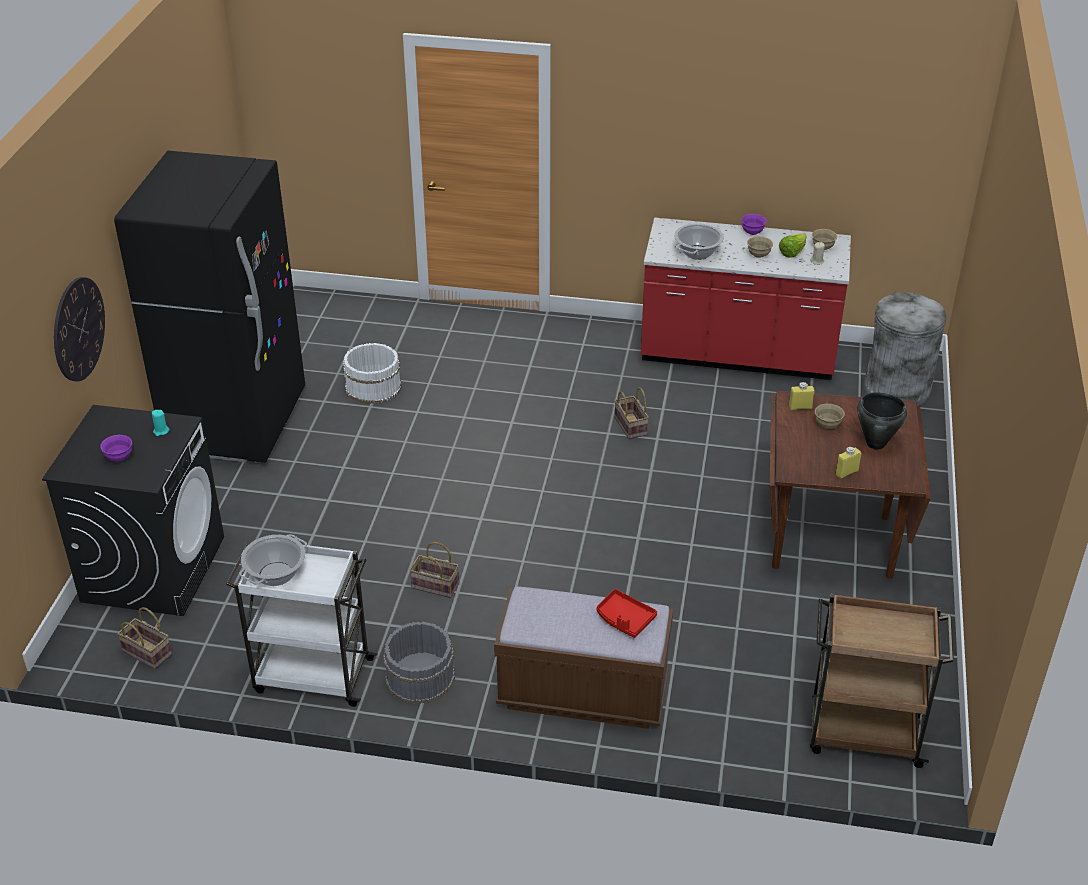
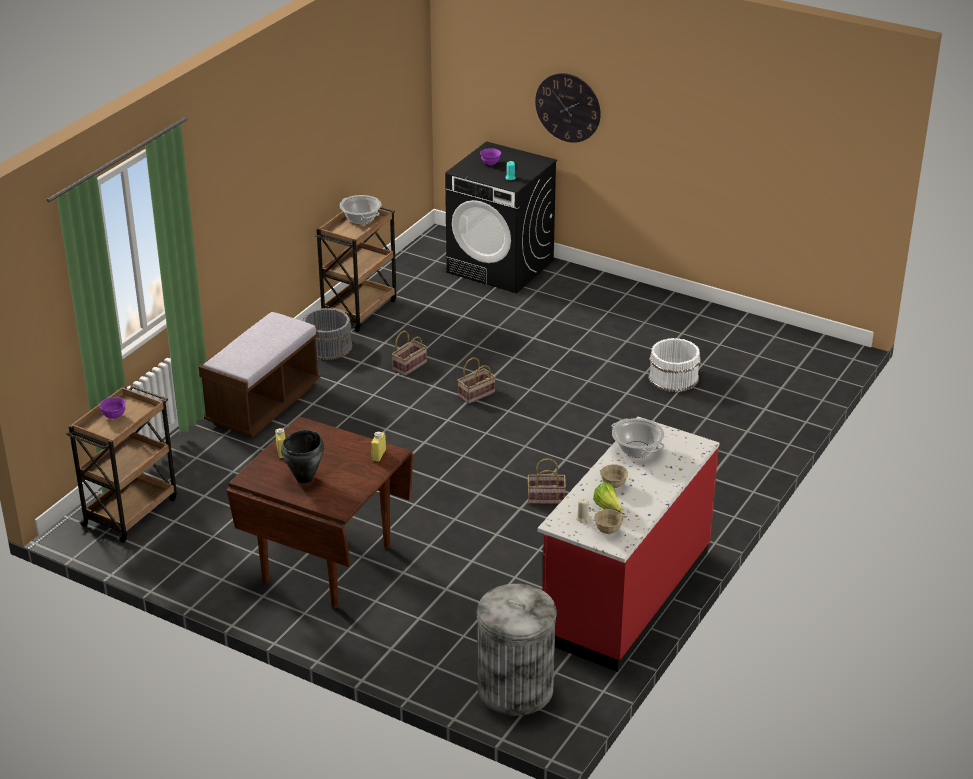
camera: 110 degrees right, 5 degrees down
(148, 653) = (421, 259): basket -> basket (476, 395)
(237, 422) = (654, 312): black fridge -> none
(311, 675) = (359, 309): white cart -> brown cart
(624, 619) = (247, 356): red tray -> none
(752, 232) = (660, 494): purple bowl -> purple bowl (114, 416)
(827, 425) = (345, 461): beige bowl -> none

